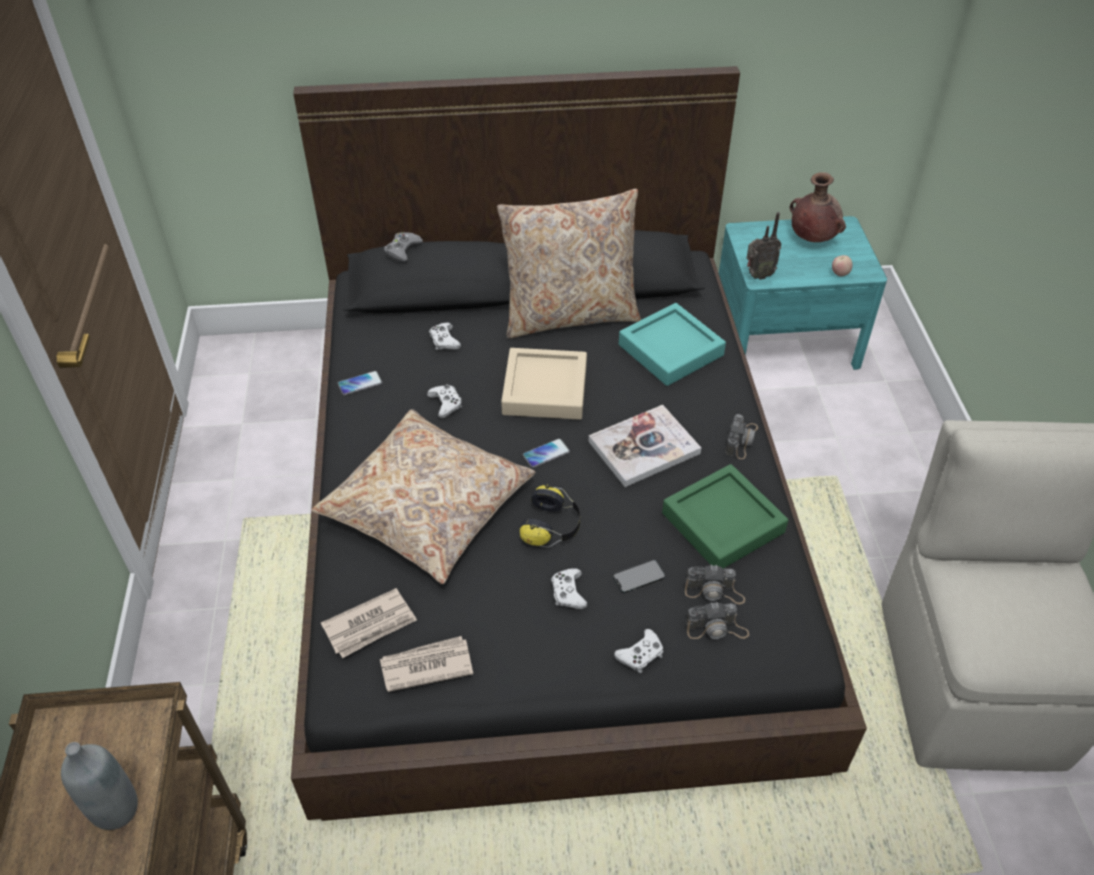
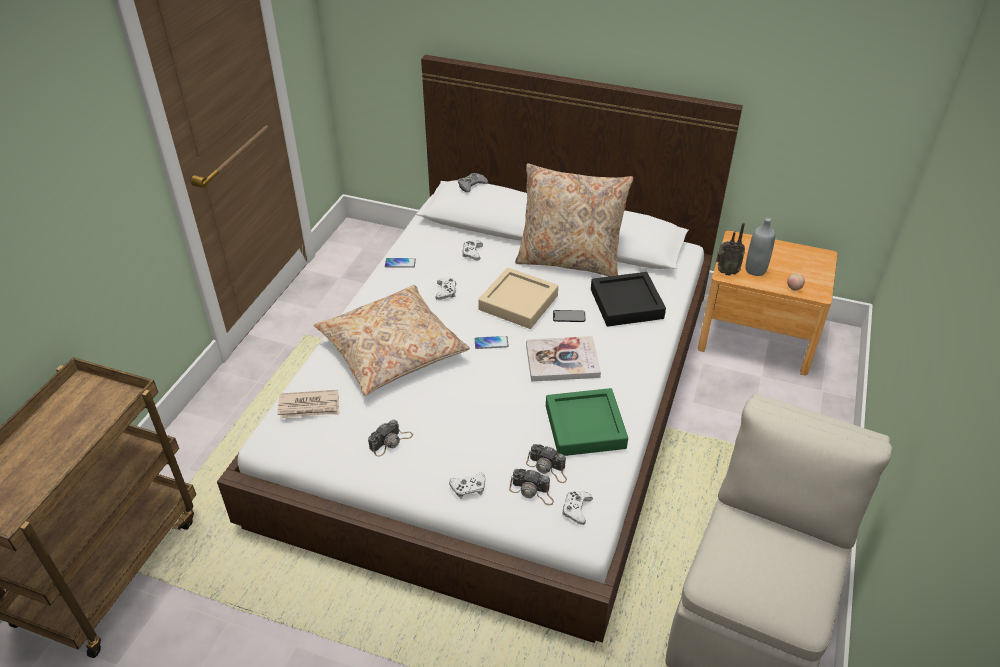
camera: 25 degrees right, 5 degrees down
(116, 809) = (81, 436): grey bottle -> grey bottle (755, 270)
(425, 666) = (327, 442): newspaper -> none
(547, 514) = (501, 397): black bed -> white bed
(552, 526) = (464, 389): headphones -> none
(568, 592) = (447, 433): white game controller -> white game controller (576, 509)
(639, 576) = (501, 440): phone -> phone (569, 316)
(670, 350) = (626, 304): turquoise tray -> black tray
(741, 440) = (637, 378): camera -> camera (391, 441)
(784, 338) = (757, 335): turquoise nightstand -> brown nightstand
(811, 238) = (788, 258): brown vase -> none

